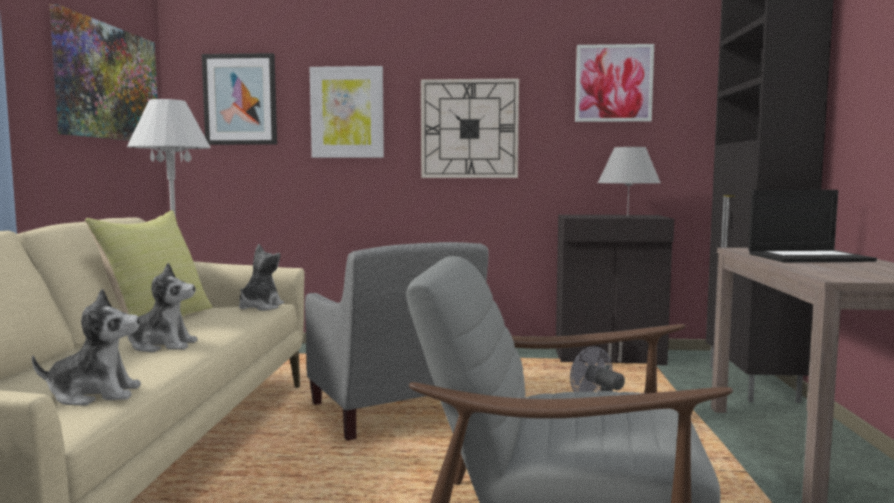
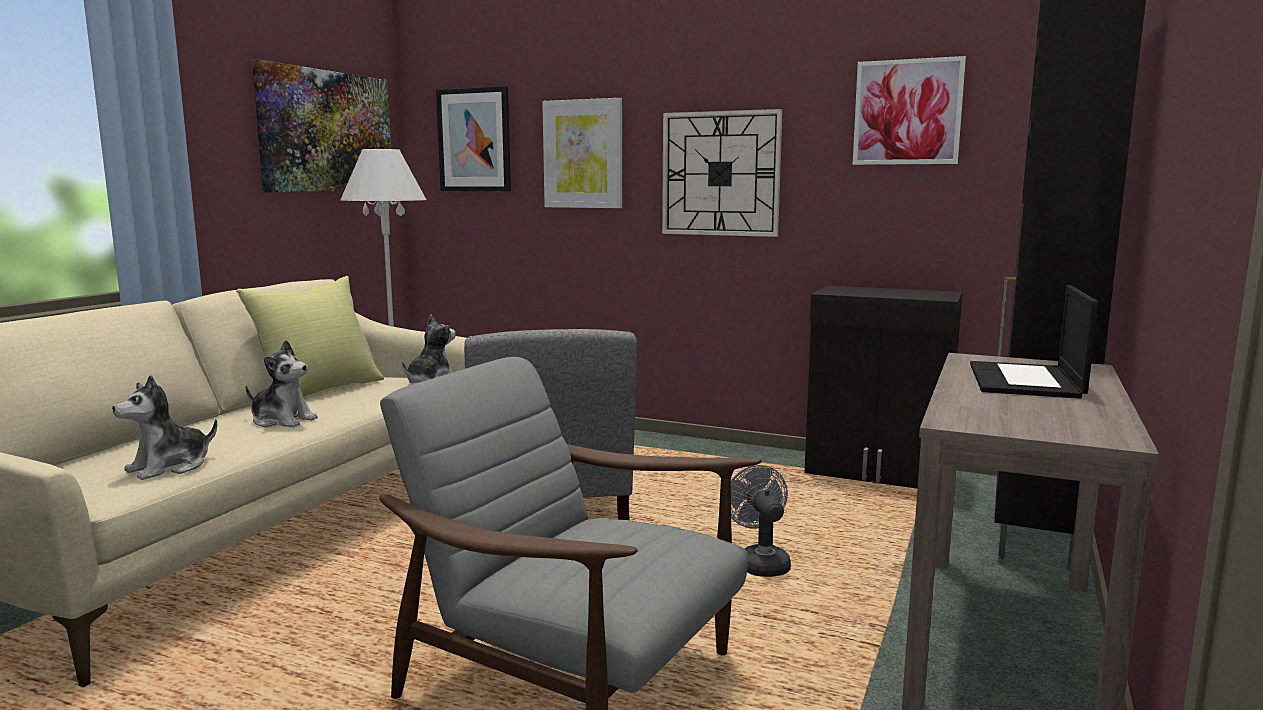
camera: 20 degrees right, 5 degrees up
(95, 395) = (170, 467): plush toy -> plush toy turned 120 degrees clockwise
(627, 216) = (905, 294): grey table lamp -> none
(809, 257) = (1026, 381): laptop -> laptop turned 90 degrees clockwise

